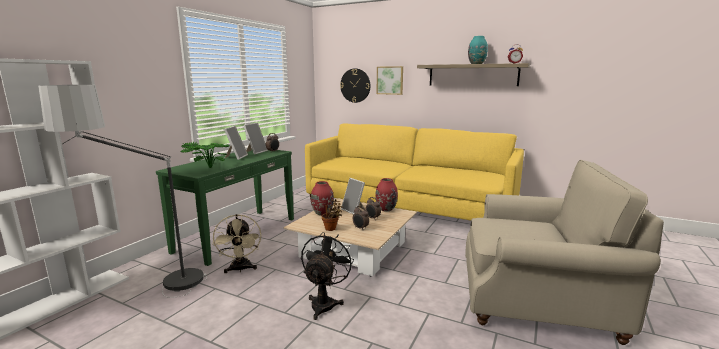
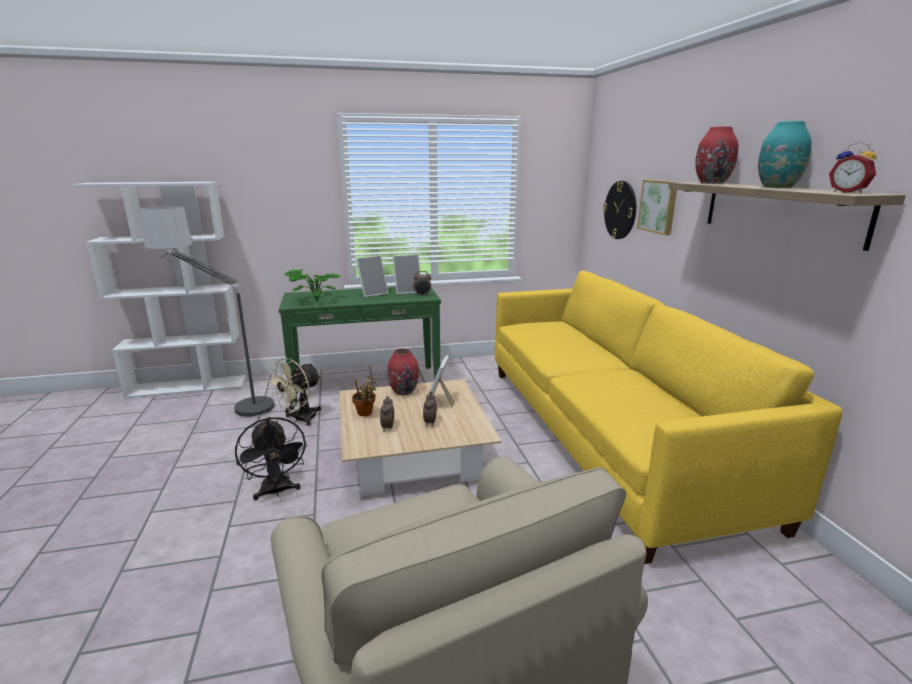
camera: 50 degrees right, 5 degrees up
(325, 303) = (277, 491): black fan -> black fan turned 90 degrees clockwise
(386, 209) = (474, 419): red vase -> red vase (712, 183)

